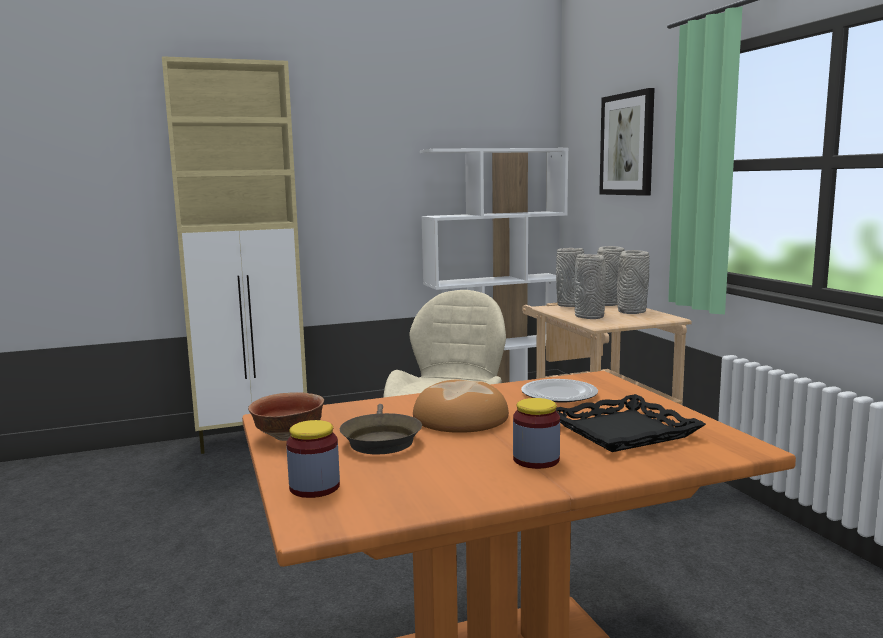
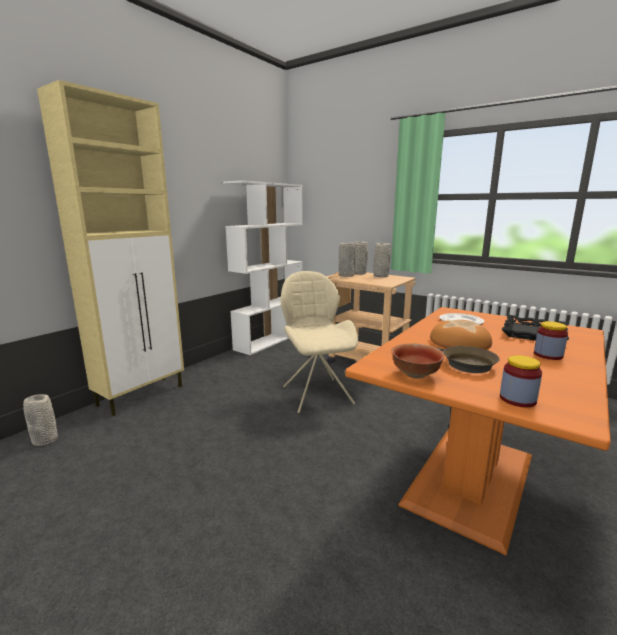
camera: 35 degrees left, 5 degrees up
(589, 317) = (371, 280): grey vase -> grey vase (45, 441)
(627, 144) = (348, 184): picture -> none

